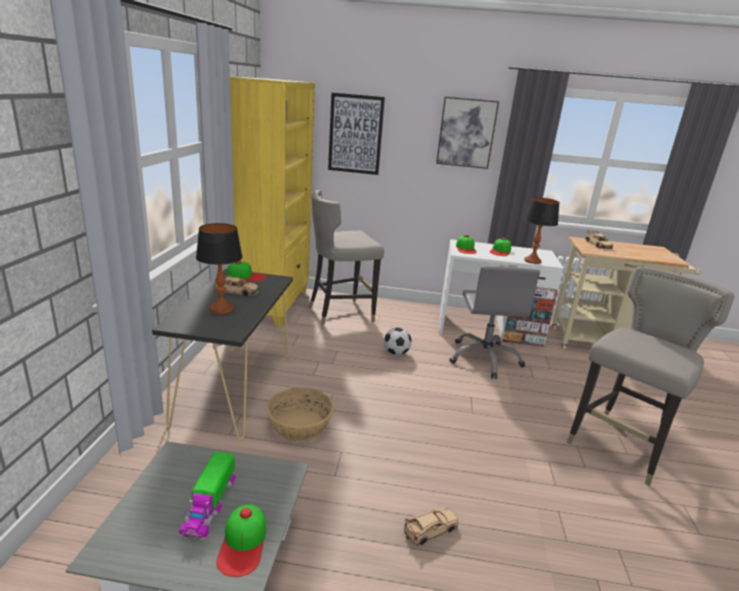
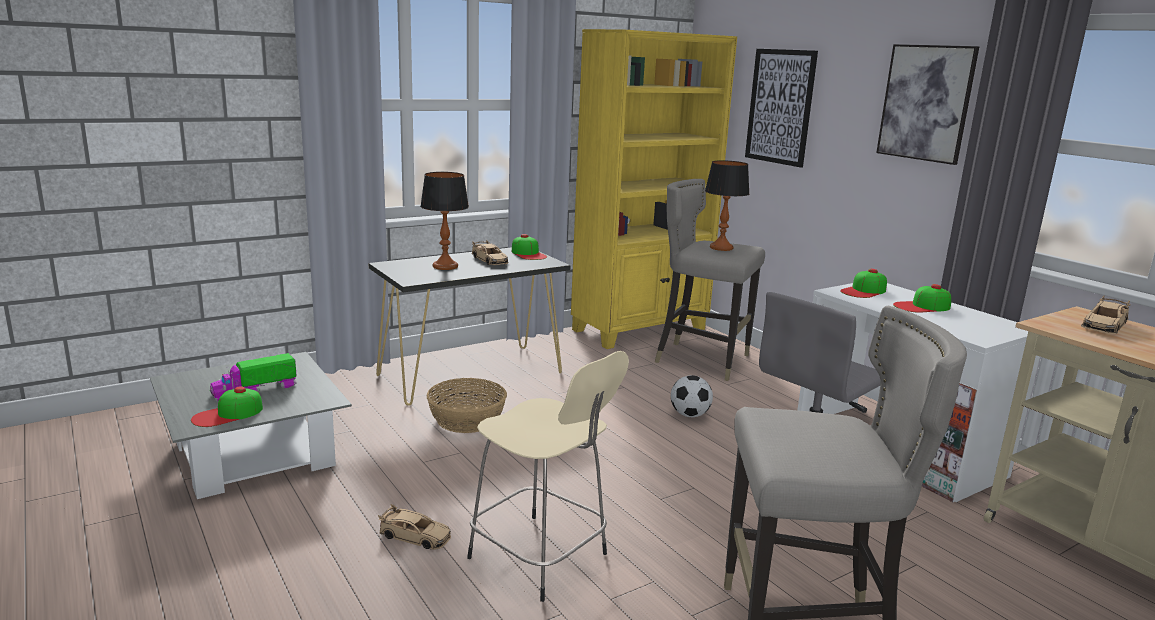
camera: 50 degrees right, 5 degrees down
(498, 488) = (541, 558): none -> beige stool
(532, 261) = (947, 327): table lamp -> table lamp (721, 248)

